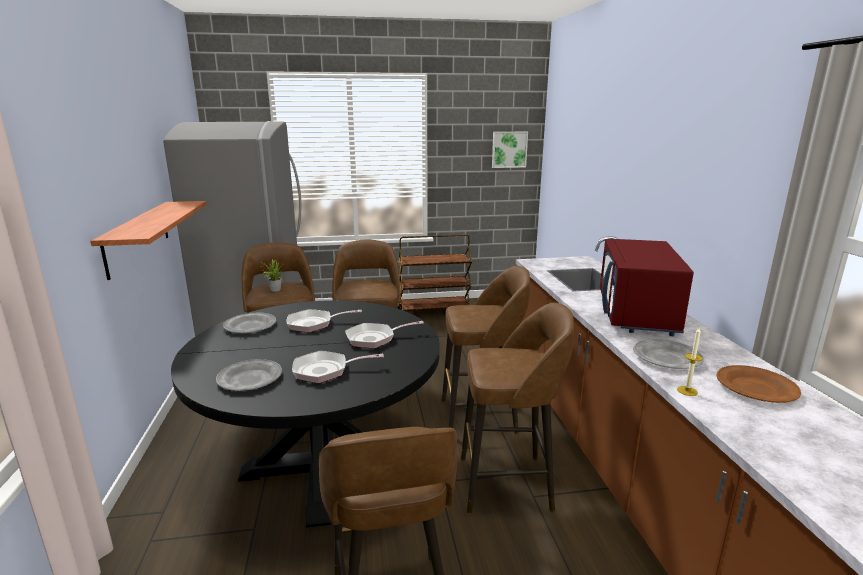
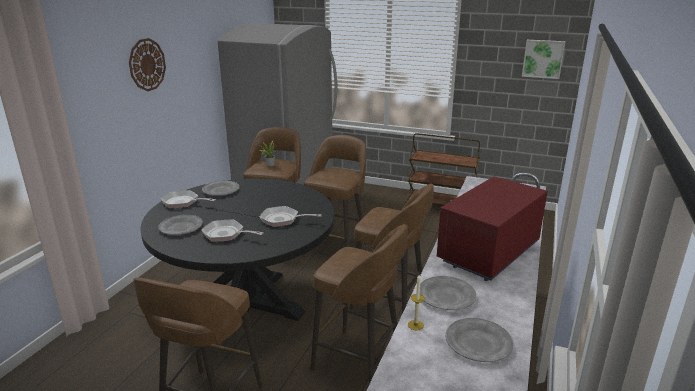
camera: 30 degrees right, 5 degrees up
(99, 163) = (147, 64): none -> wall clock
(137, 237) = (179, 113): shelf -> none
(314, 324) = (259, 198): frying pan -> frying pan (183, 202)
(755, 388) = (477, 343): brown plate -> grey plate

